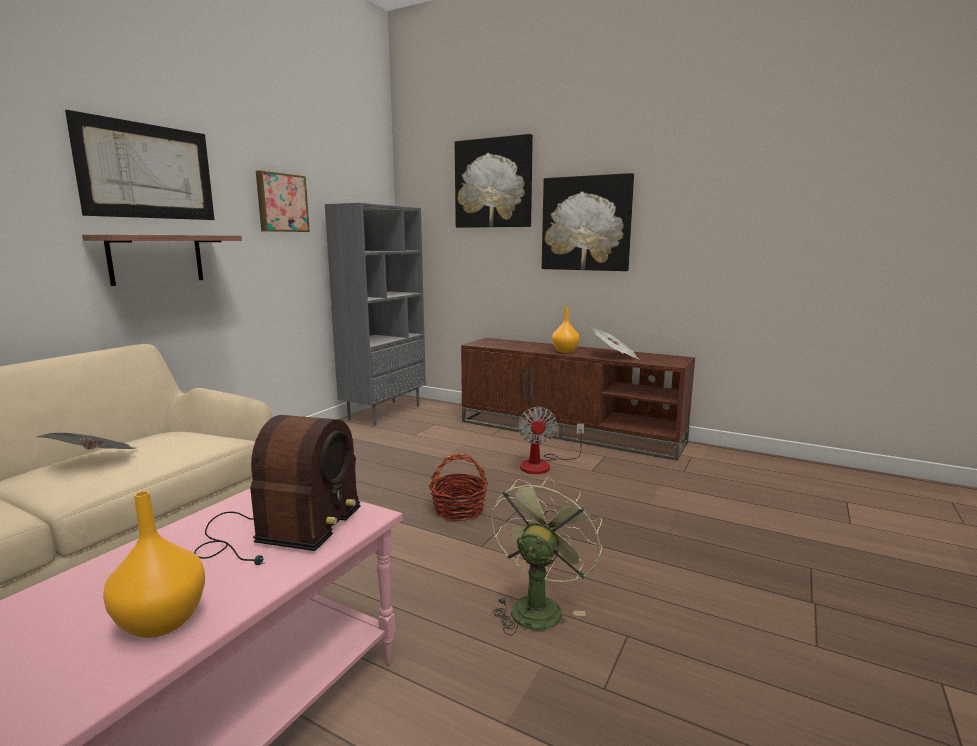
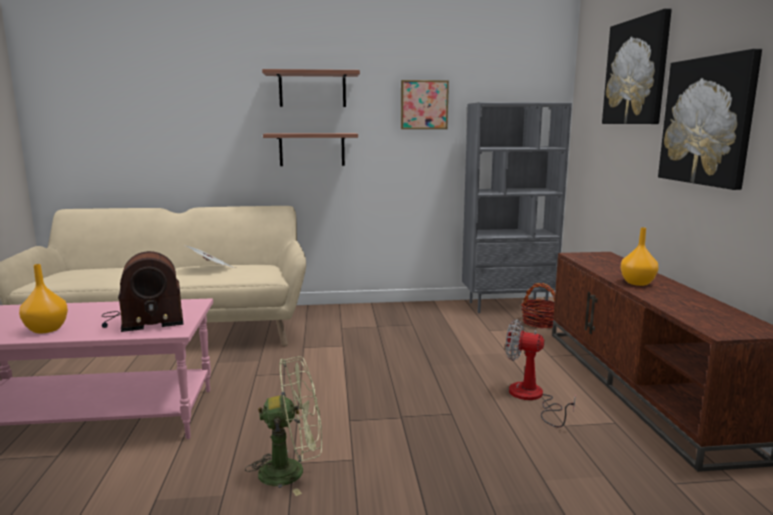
camera: 55 degrees right, 0 degrees up
(148, 171) = (312, 89): picture -> shelf
(459, 510) = (391, 392): basket -> basket (540, 323)
(543, 465) = (532, 398): fan -> fan turned 60 degrees clockwise
(615, 356) = (675, 303): newspaper -> none

